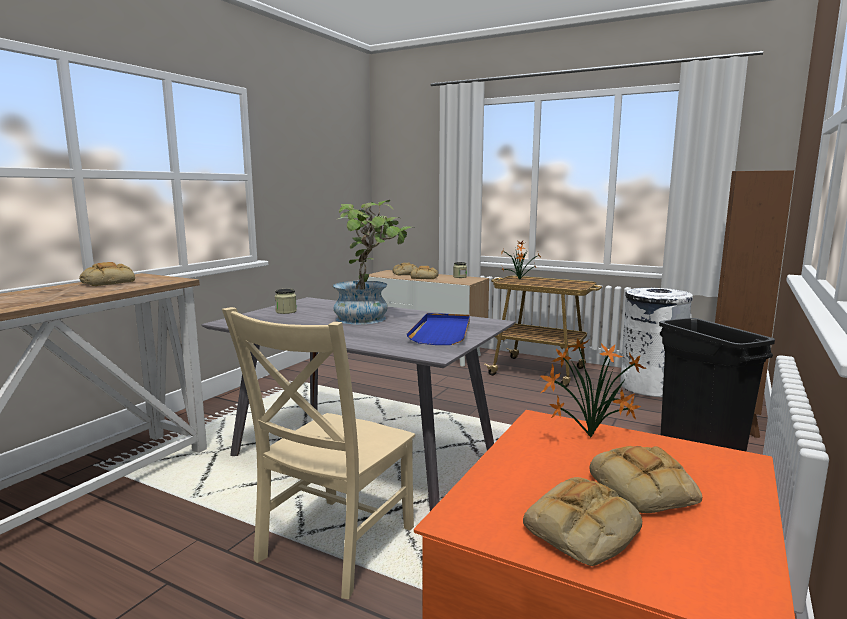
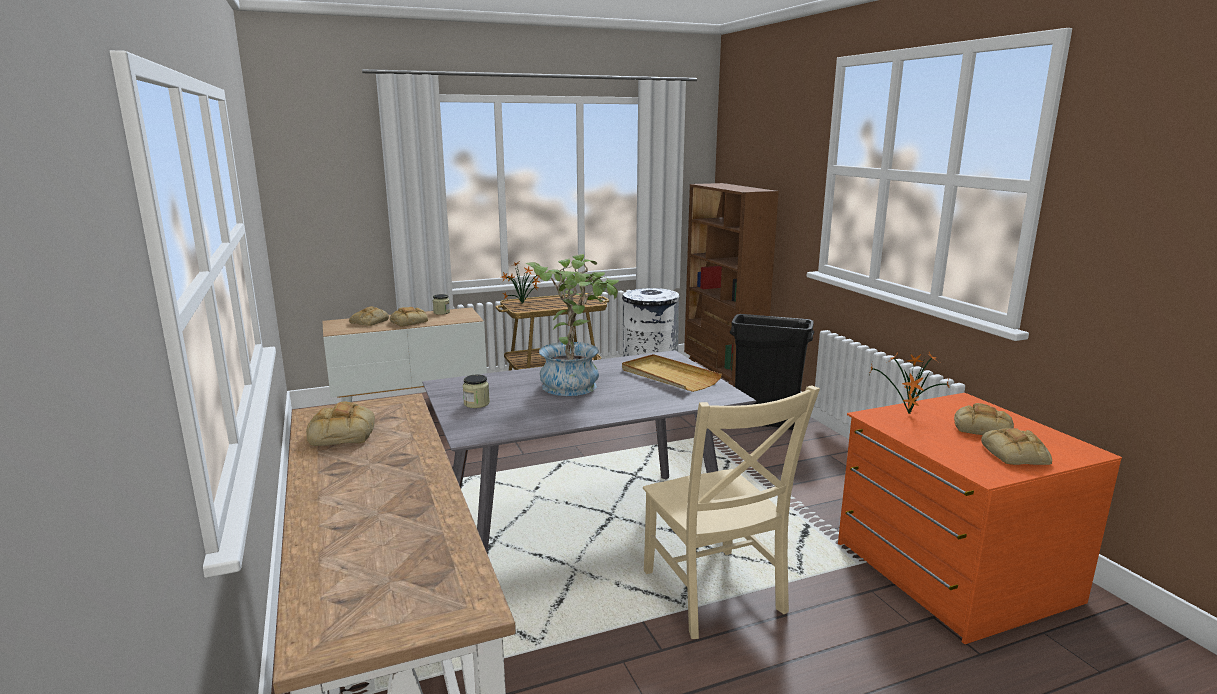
camera: 50 degrees left, 5 degrees up
(442, 332) = (669, 376): blue tray -> beige tray

